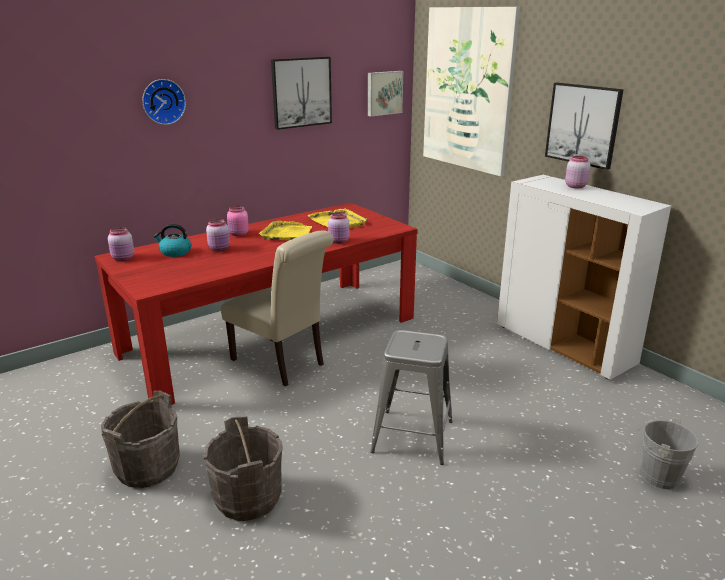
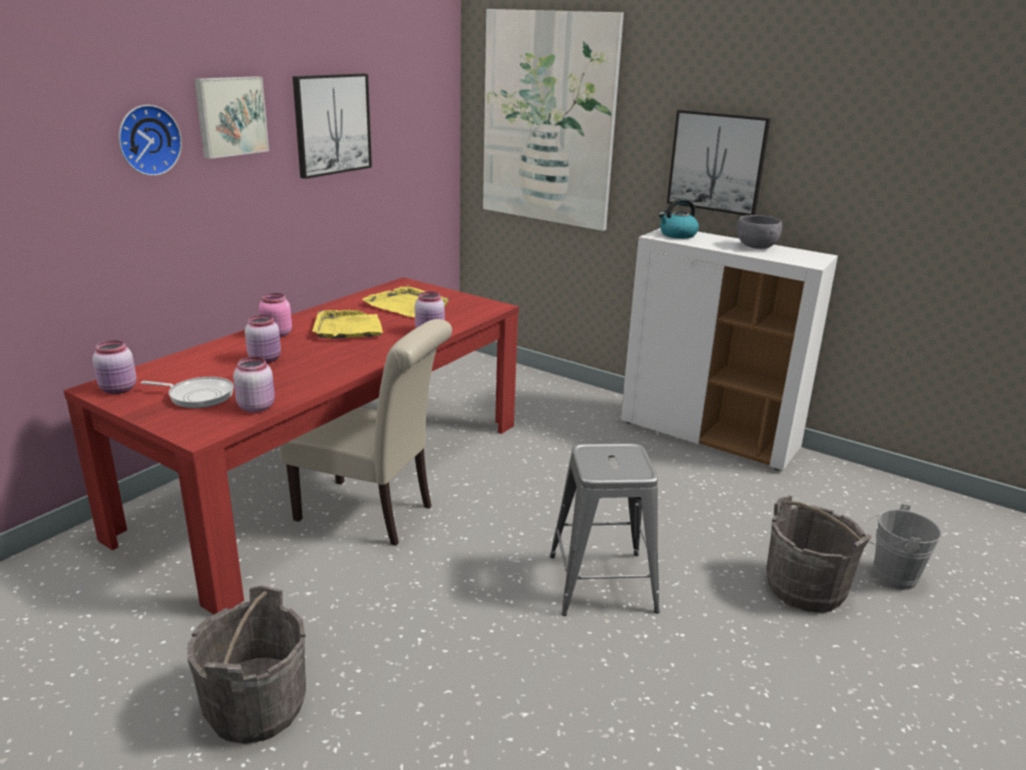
camera: 20 degrees left, 0 degrees up
(163, 267) = (198, 396): none -> frying pan
(175, 252) = (198, 371): kettle -> kettle (677, 235)
(247, 498) = (433, 717): grey bucket -> grey bucket (805, 588)
(384, 93) = (429, 124): picture -> picture (230, 116)
(575, 186) = (717, 239): pink jar -> pink jar (257, 407)
(603, 194) = (756, 247): none -> grey bowl

